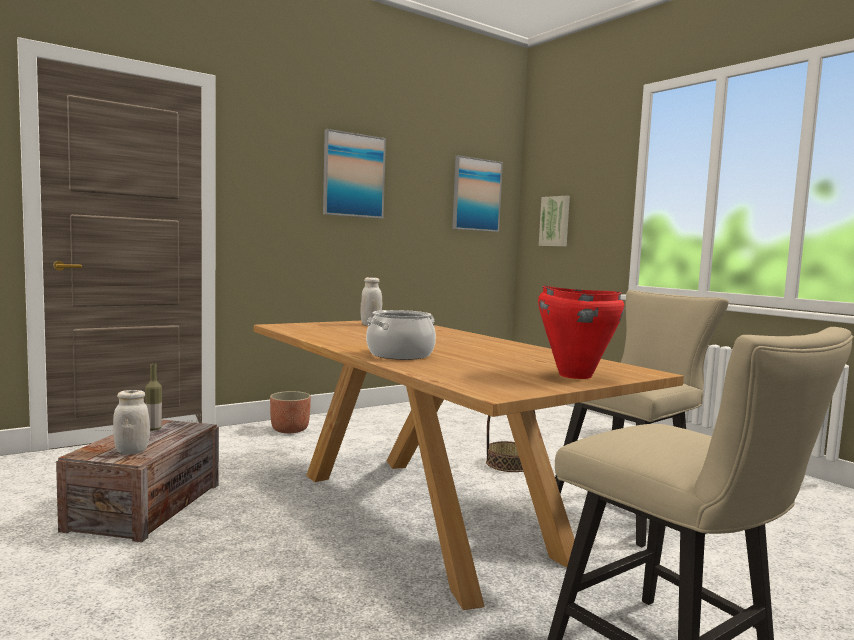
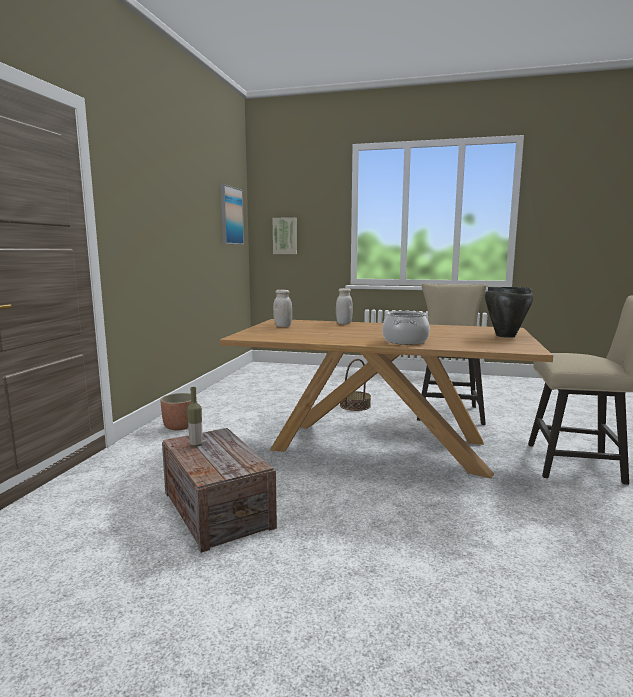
camera: 40 degrees left, 5 degrees up
(132, 451) = (236, 462): white jar -> white jar (344, 323)
(353, 175) = (173, 201): picture -> none
(574, 375) = (505, 336): red cooking pot -> black cooking pot

